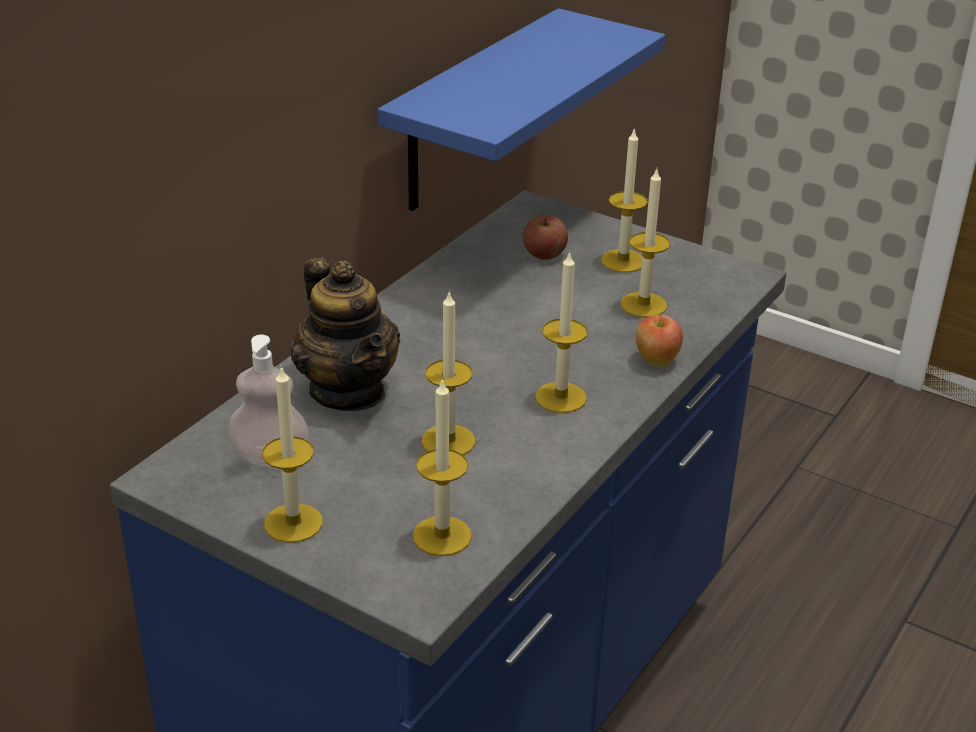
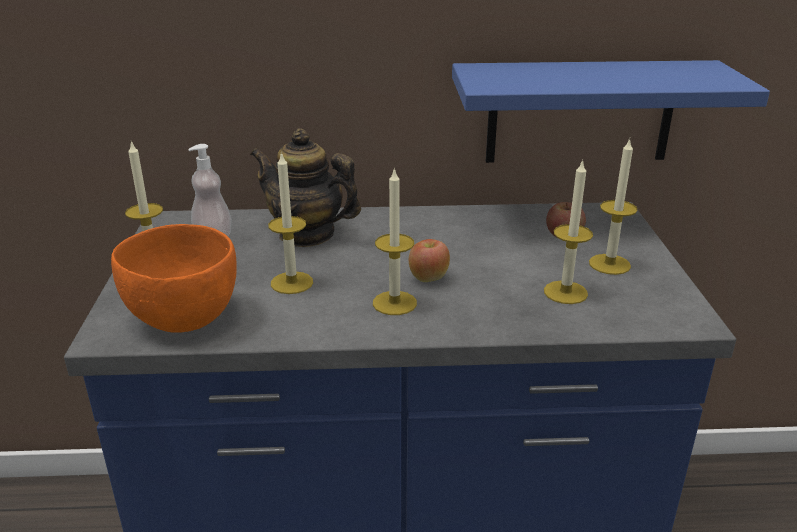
camera: 55 degrees right, 5 degrees down
(348, 391) = (307, 234): teapot -> teapot turned 90 degrees clockwise
(442, 536) = (183, 318): candle -> orange bowl
(656, 360) = (498, 323): apple -> apple (428, 278)

